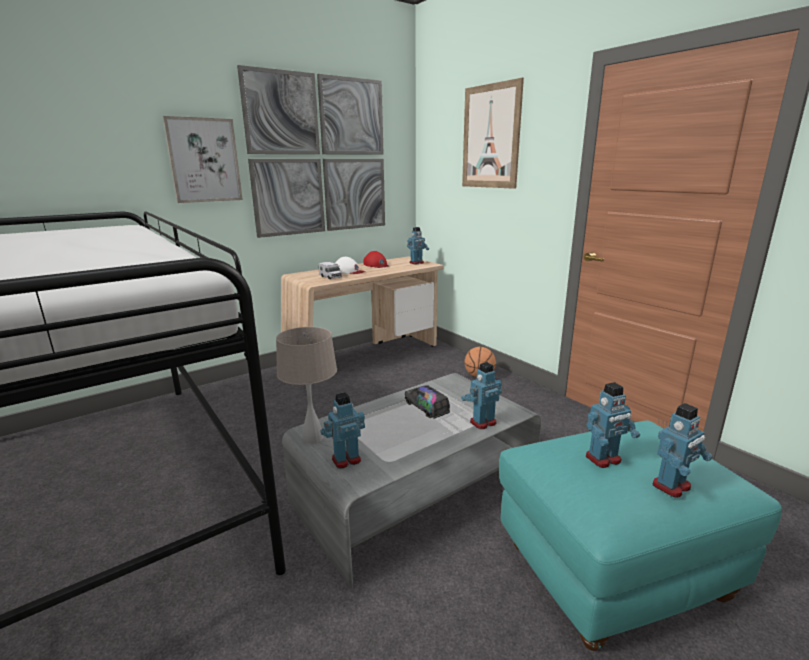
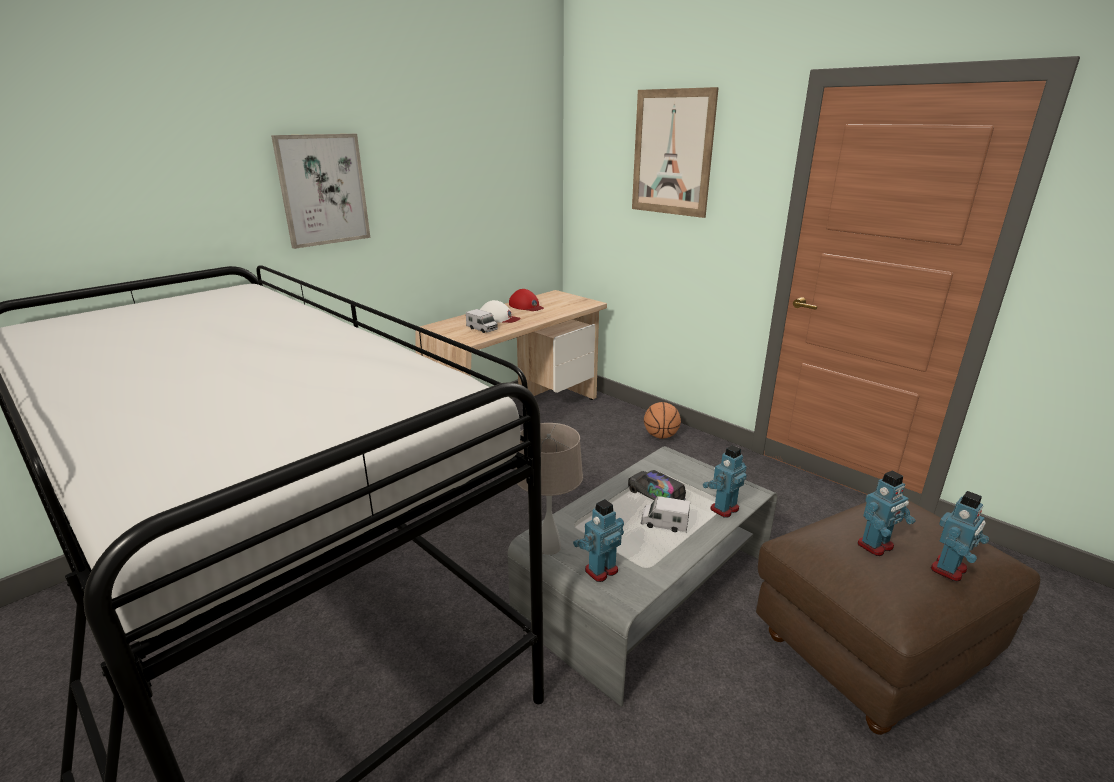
camera: 10 degrees left, 5 degrees up
(320, 156) = (458, 174): picture -> none
(416, 263) = (573, 301): toy robot -> none
(422, 429) = (664, 523): none -> toy truck
(613, 565) = (872, 645): turquoise ottoman -> brown ottoman

